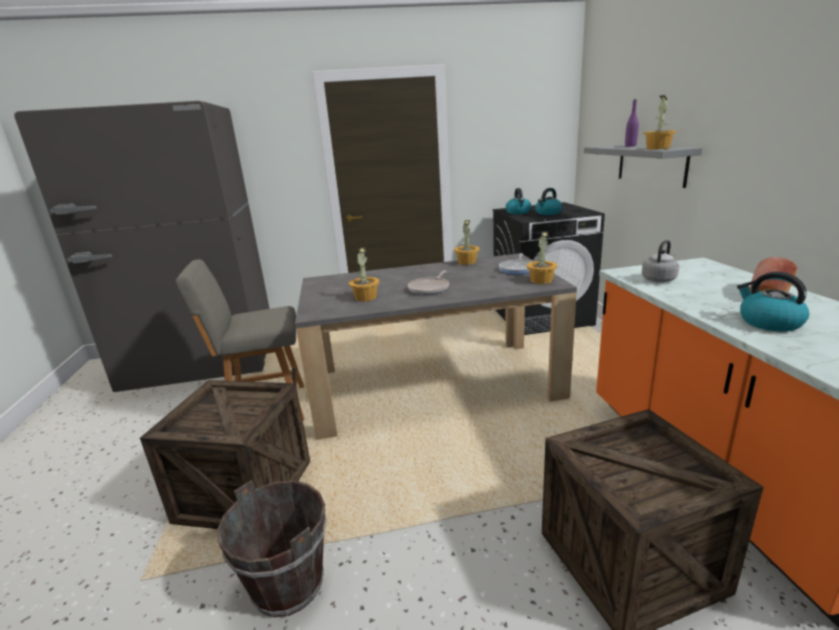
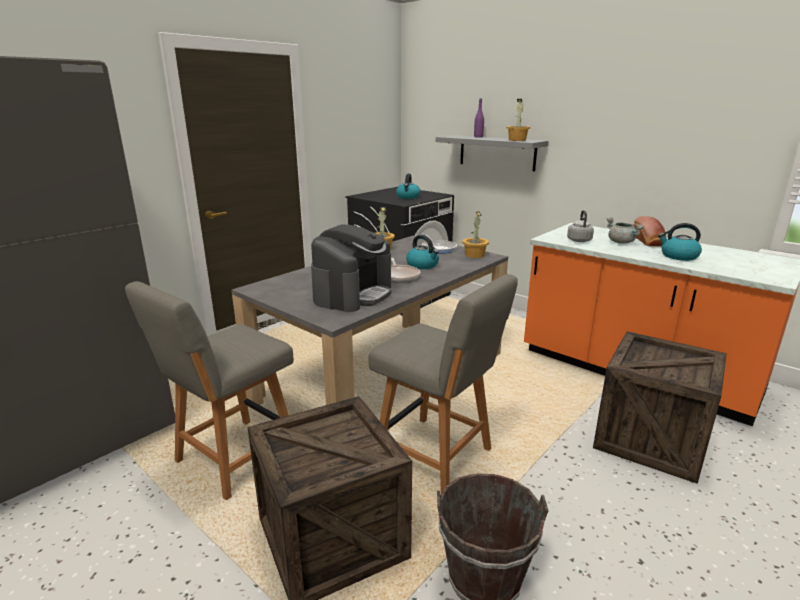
camera: 40 degrees left, 0 degrees up
(365, 297) = (353, 294): potted plant -> coffee machine
(386, 468) = (437, 456): none -> grey chair
(518, 212) = (379, 198): kettle -> kettle (423, 265)
(717, 290) = (622, 242): none -> grey cooking pot

